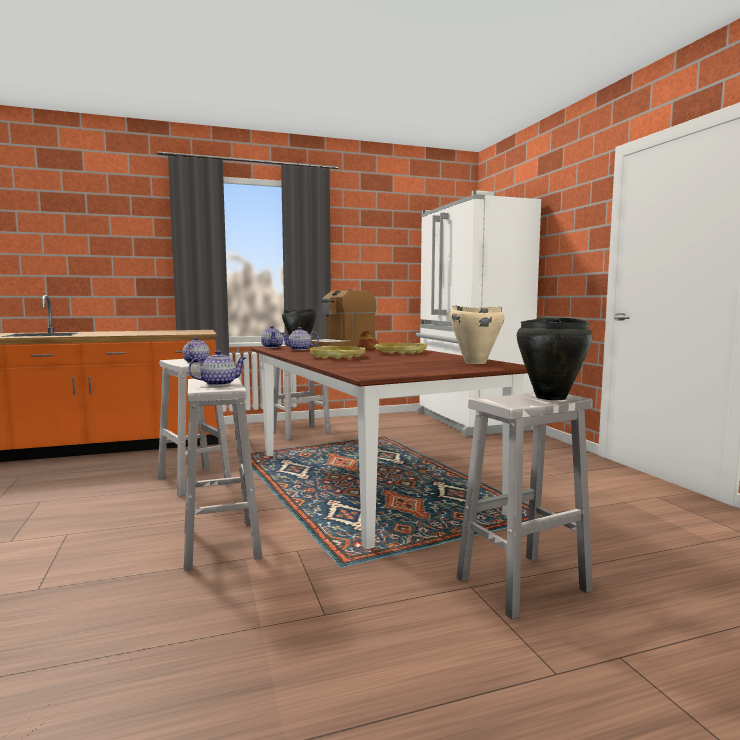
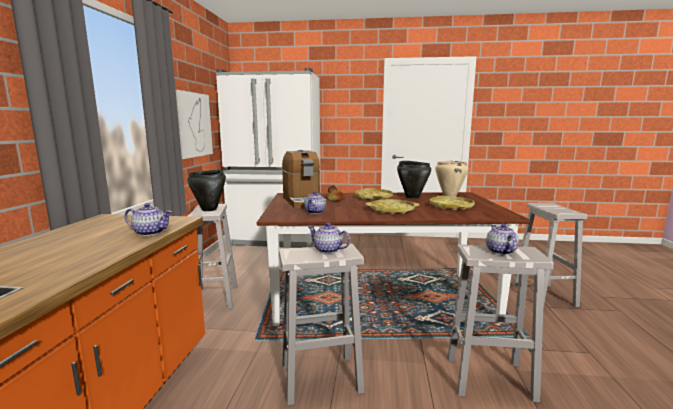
camera: 65 degrees left, 5 degrees up
(272, 347) = (276, 216): teapot -> teapot (150, 232)
(377, 271) = (193, 125): none -> picture
(392, 364) = (451, 206): none -> yellow tray
(551, 397) = (552, 205): black cooking pot -> black cooking pot (412, 197)

